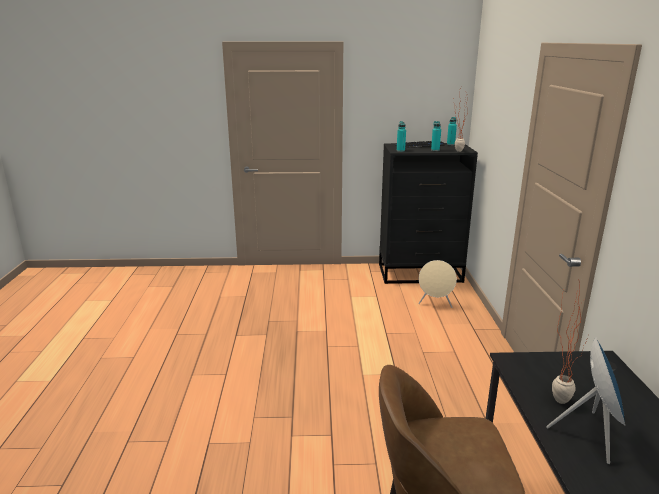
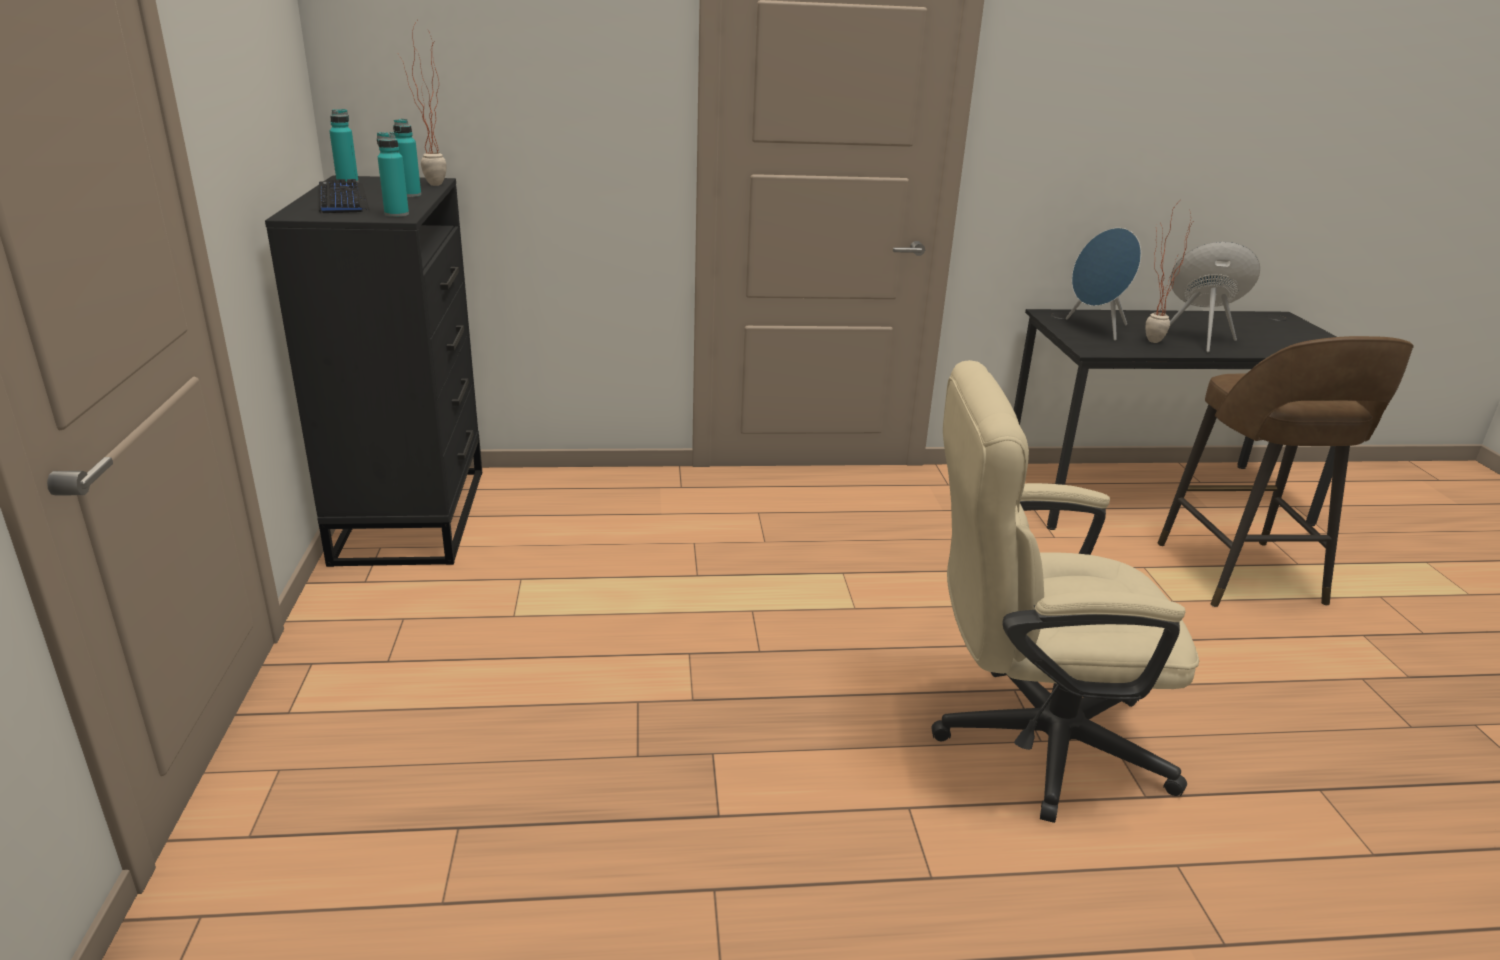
camera: 95 degrees left, 5 degrees up
(255, 413) = (1028, 739): none -> beige office chair
(435, 304) = (576, 512): beige speaker -> none
(575, 375) = (1096, 329): none -> blue speaker

